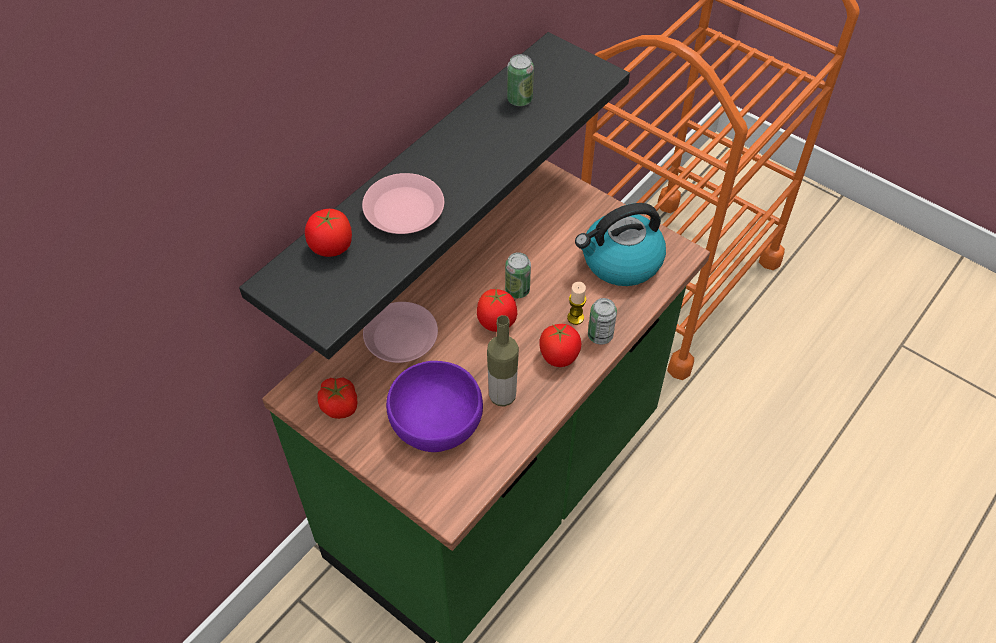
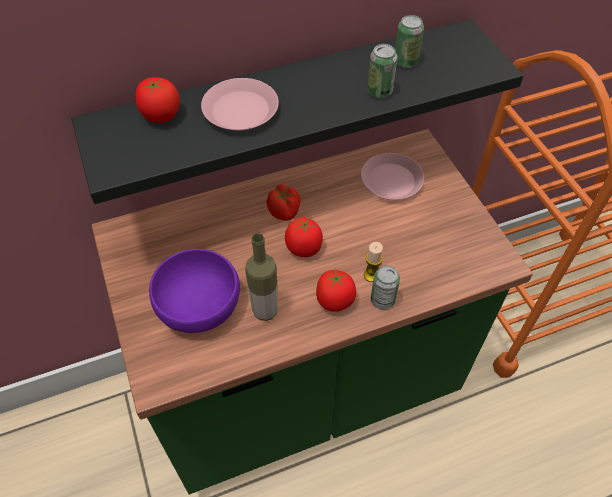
camera: 30 degrees right, 0 degrees up
(340, 406) = (138, 257): tomato -> tomato (284, 211)
(401, 336) = (222, 225): pink plate -> pink plate (391, 181)
(517, 290) = (338, 230): can -> can (379, 91)
(620, 261) = (443, 246): kettle -> none

